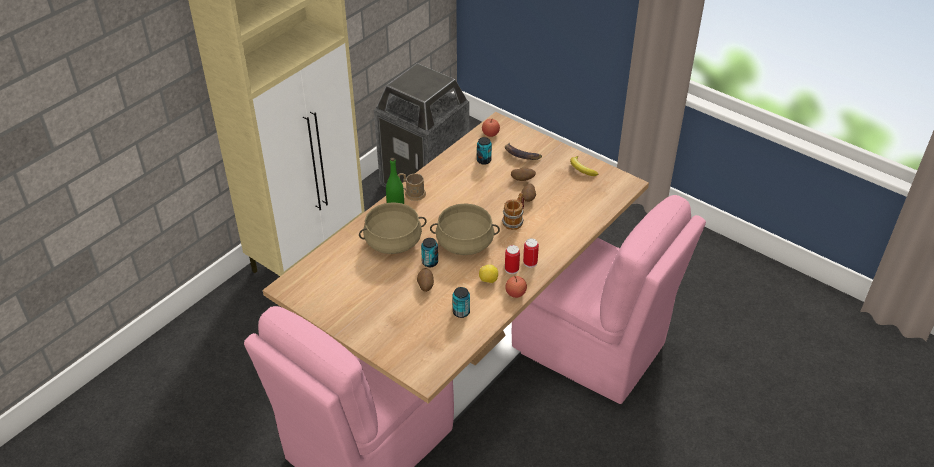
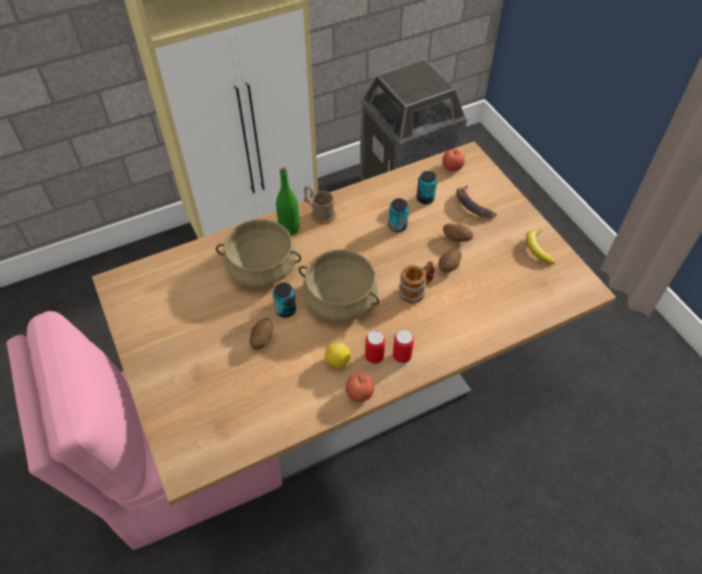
camera: 25 degrees right, 10 degrees up
(461, 312) = (280, 393): can -> can (397, 226)
(592, 348) = (483, 451): pink chair -> none

